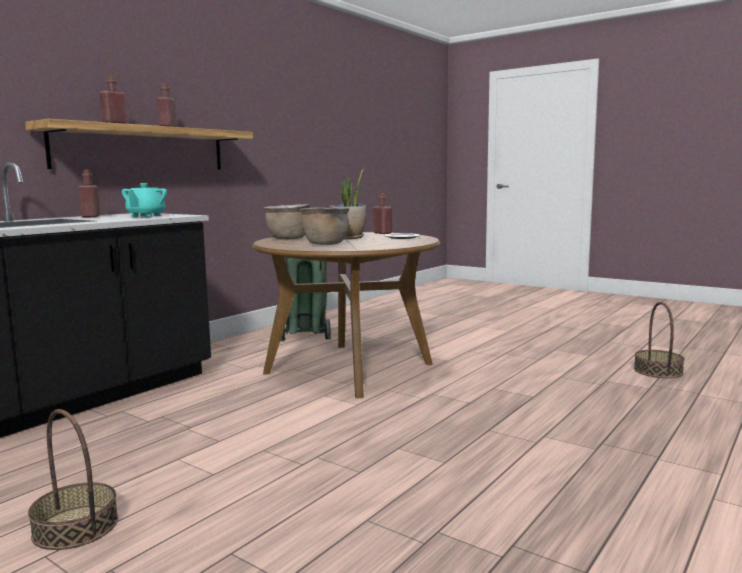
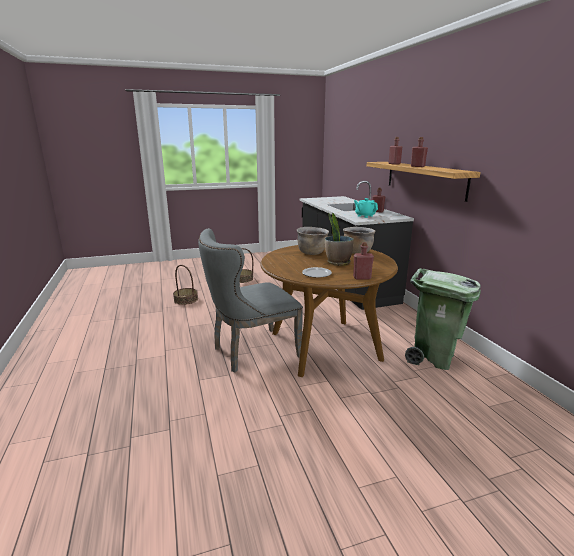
camera: 125 degrees right, 10 degrees up
(431, 394) = (250, 352): none -> grey chair
(658, 371) = (133, 480): basket -> basket (186, 300)

